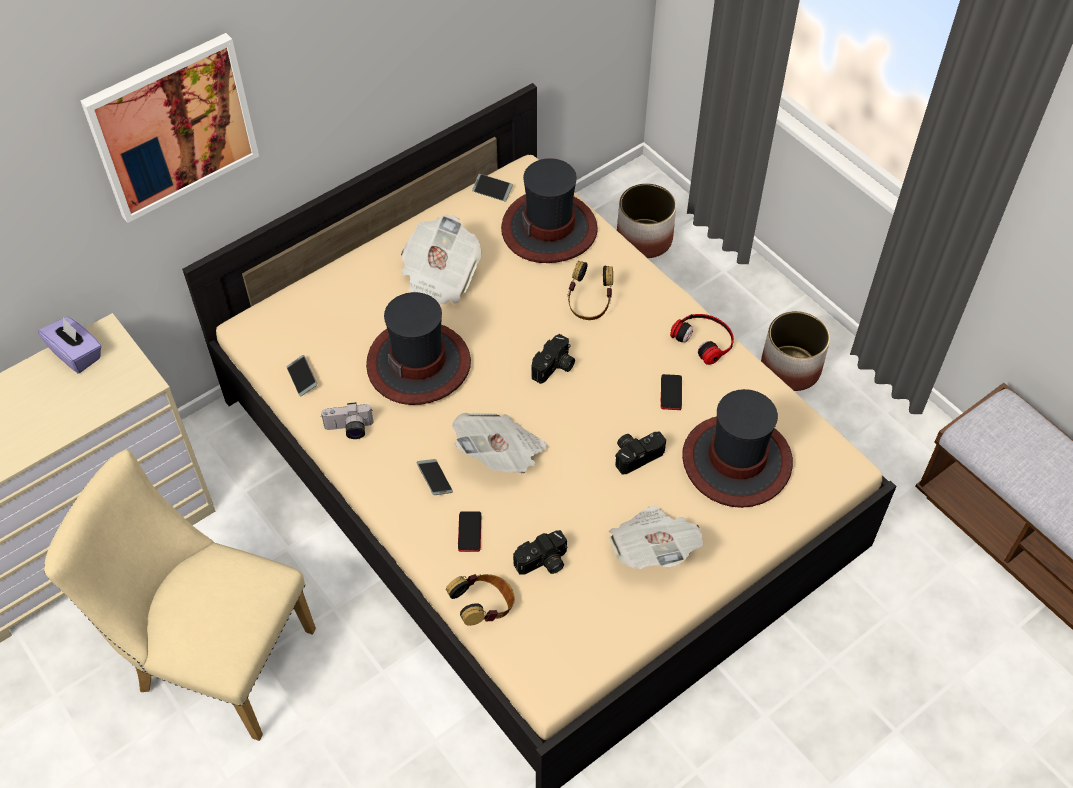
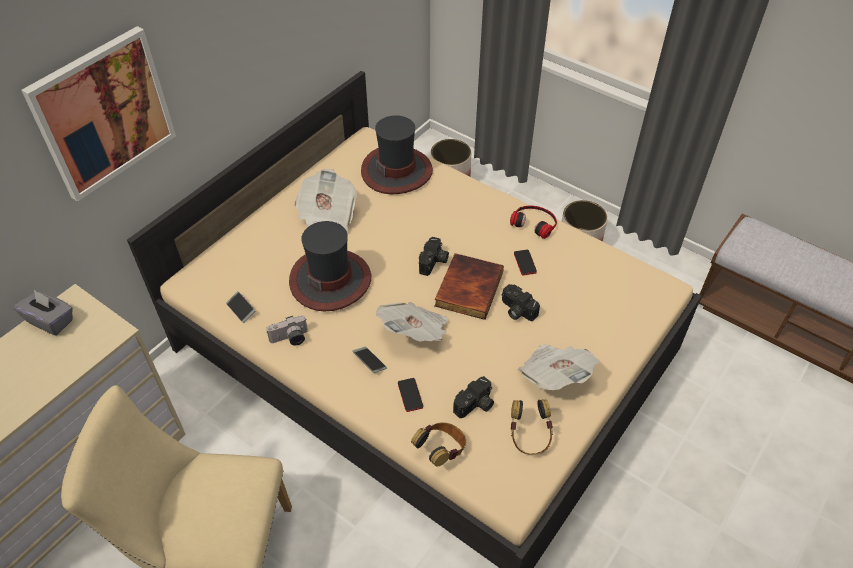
camera: 15 degrees left, 5 degrees down
(77, 354) = (51, 321): purple tissue box -> grey tissue box
(492, 190) = (346, 153): phone -> none
(585, 411) = (467, 288): none -> book
(589, 304) = (443, 215): headphones -> headphones (529, 437)
(636, 454) = (516, 310): camera -> camera turned 90 degrees counterclockwise
(736, 461) = (590, 300): hat -> none

